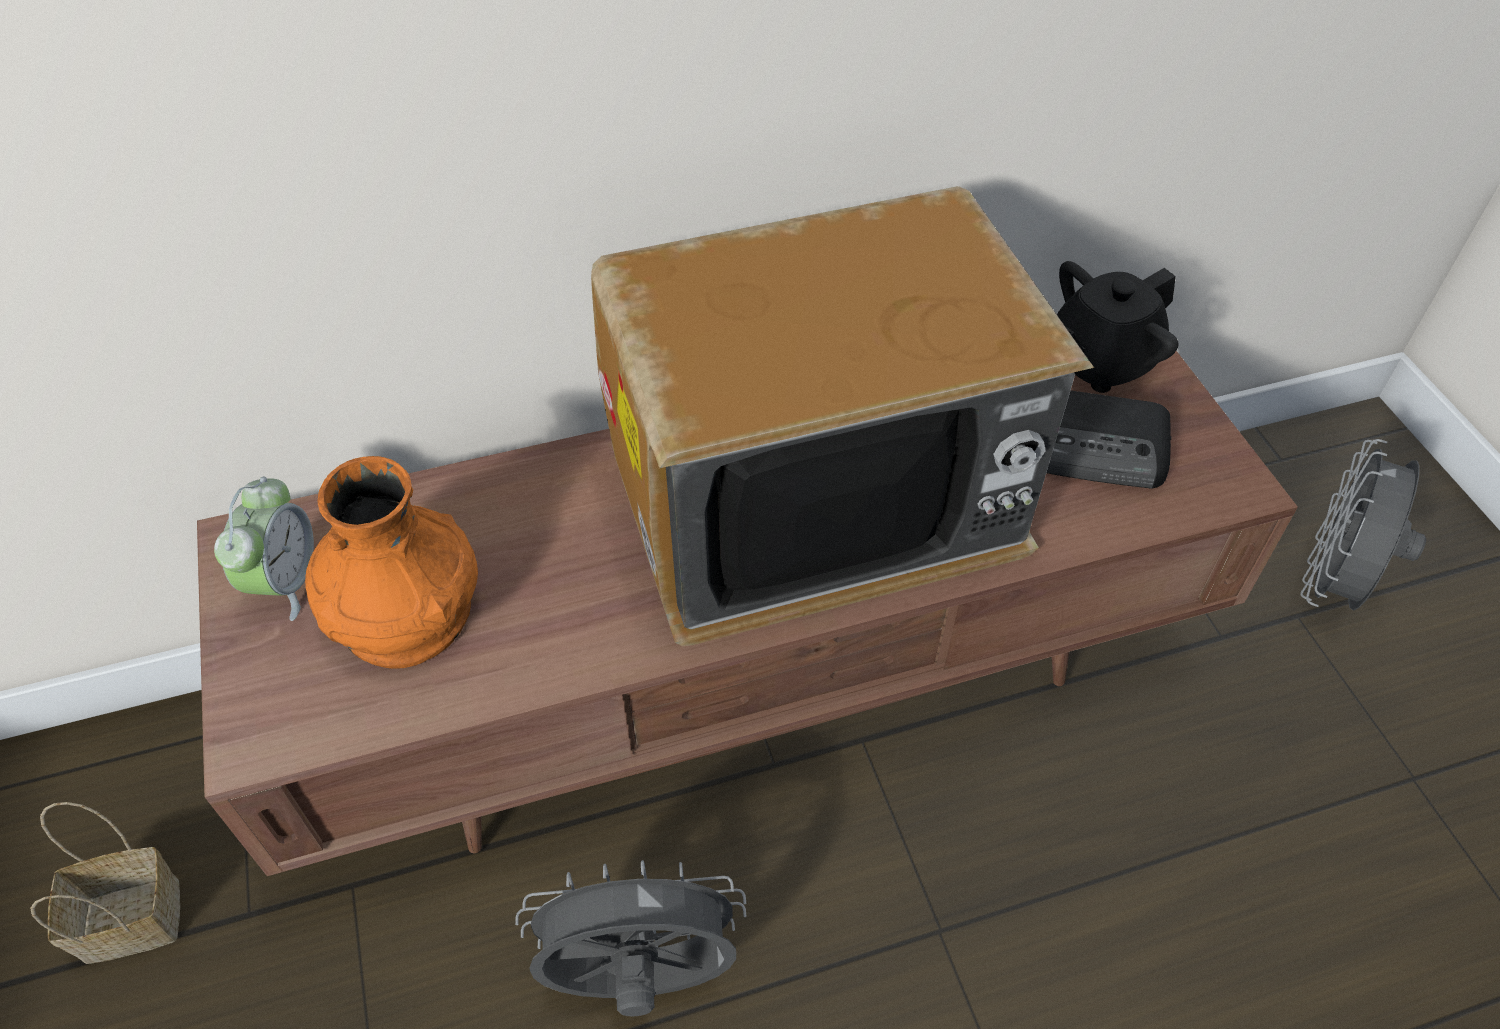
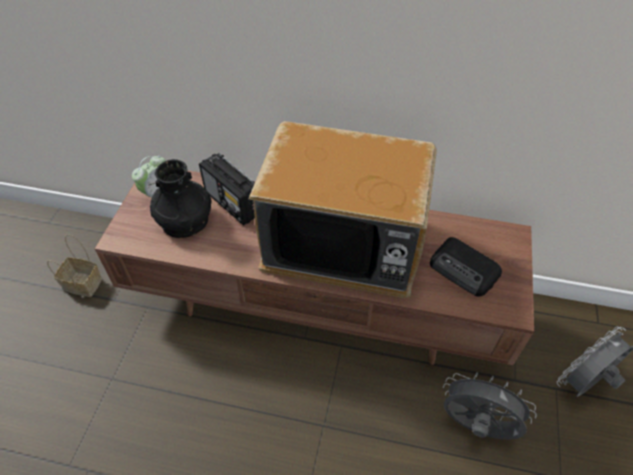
camera: 30 degrees right, 0 degrees up
(405, 613) = (184, 219): orange vase -> black vase
(502, 521) = (233, 203): none -> radio
(640, 980) = (213, 384): grey fan -> grey fan (475, 426)
(1099, 362) = (494, 238): black teapot -> none

